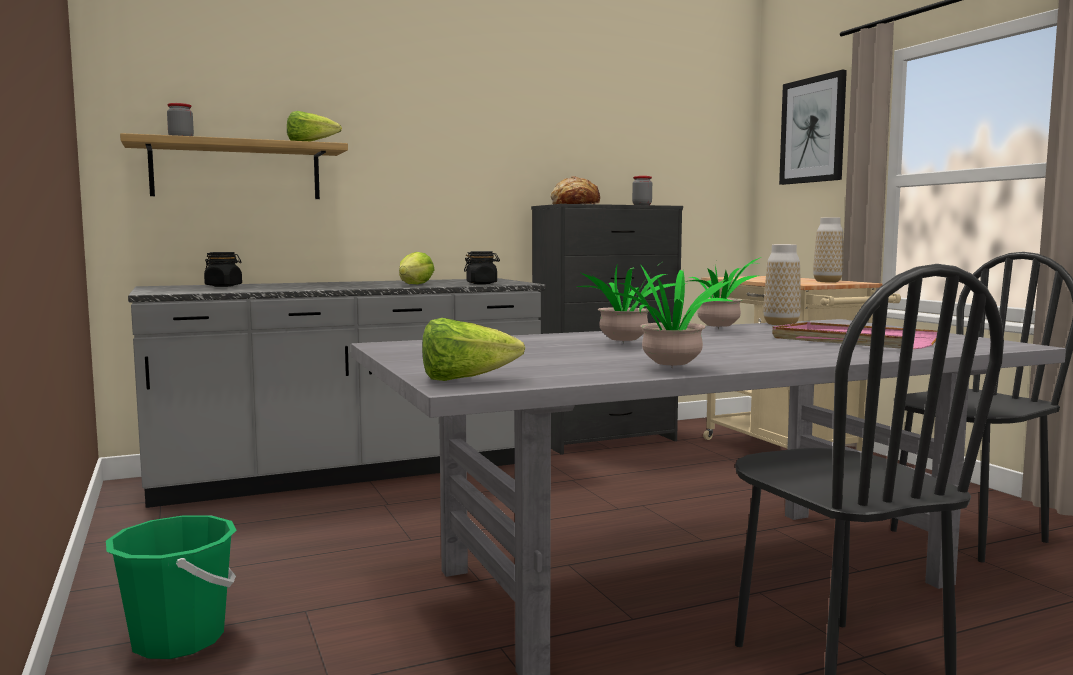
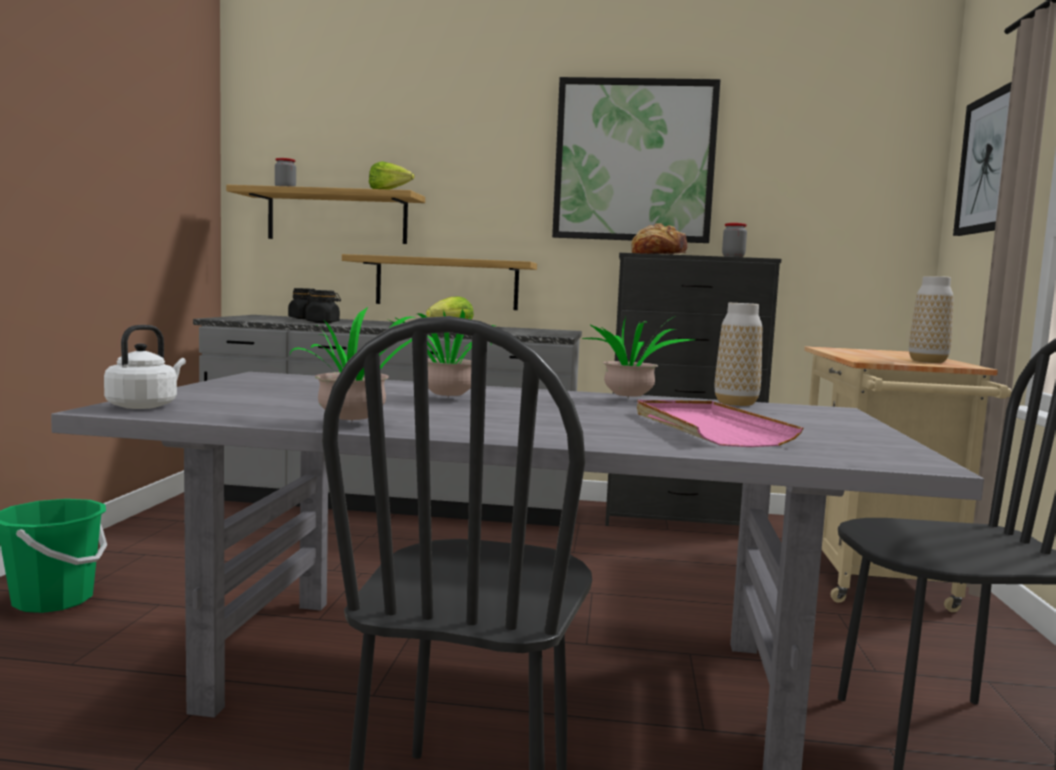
camera: 30 degrees right, 0 degrees up
(365, 239) = (447, 283): none -> shelf
(465, 380) = (145, 406): lettuce -> white kettle
(482, 283) = (518, 332): black jar -> black jar (322, 322)
(534, 118) = (634, 161): none -> picture

